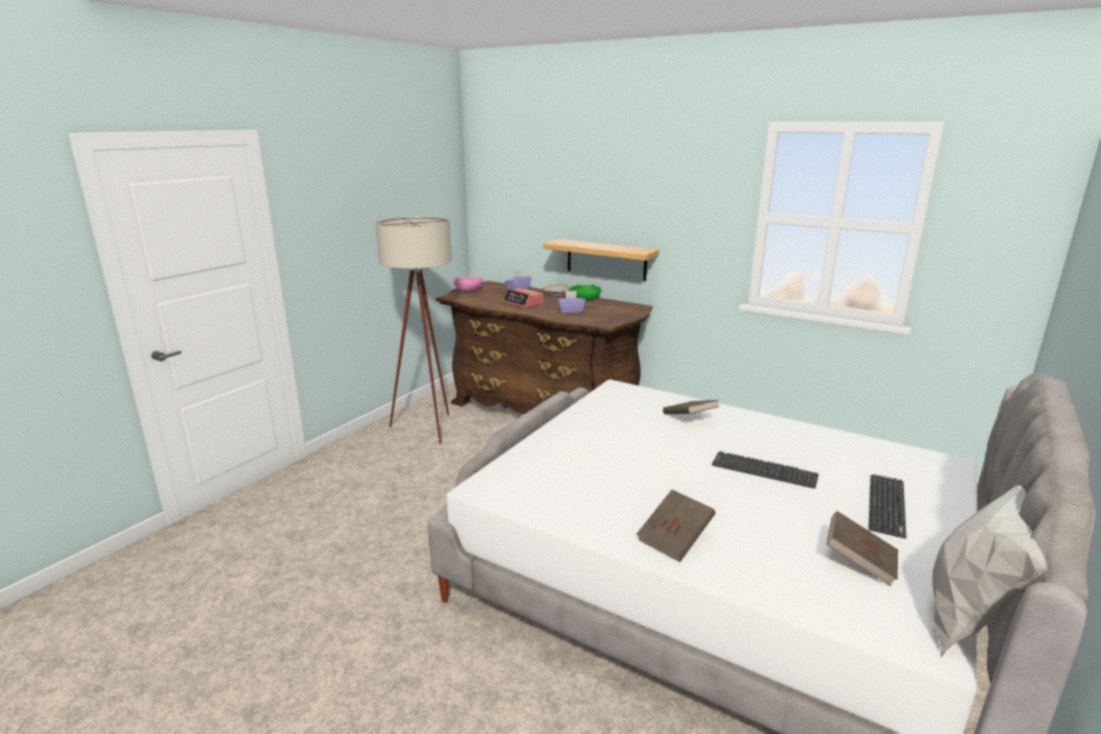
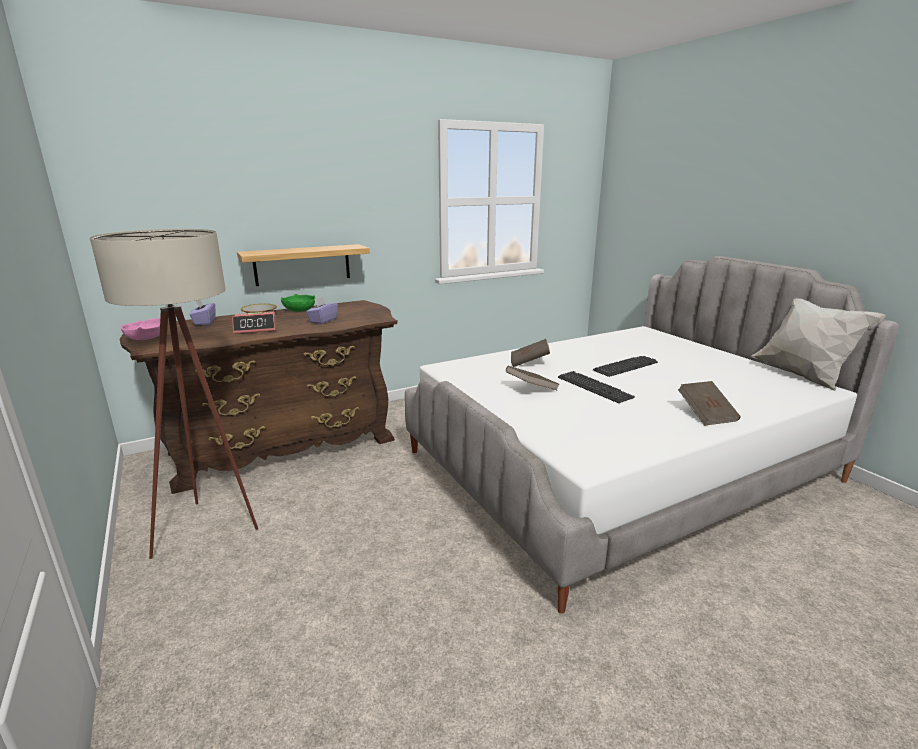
camera: 60 degrees left, 0 degrees up
(859, 562) = (744, 378): brown book -> brown book (531, 389)
(886, 505) = (685, 355): keyboard -> keyboard (594, 387)

